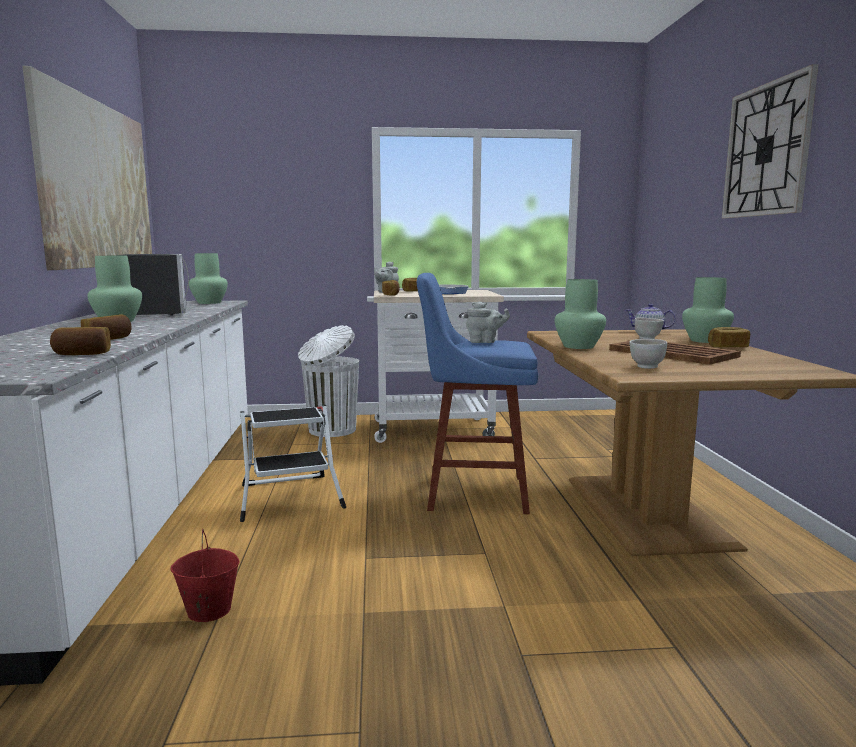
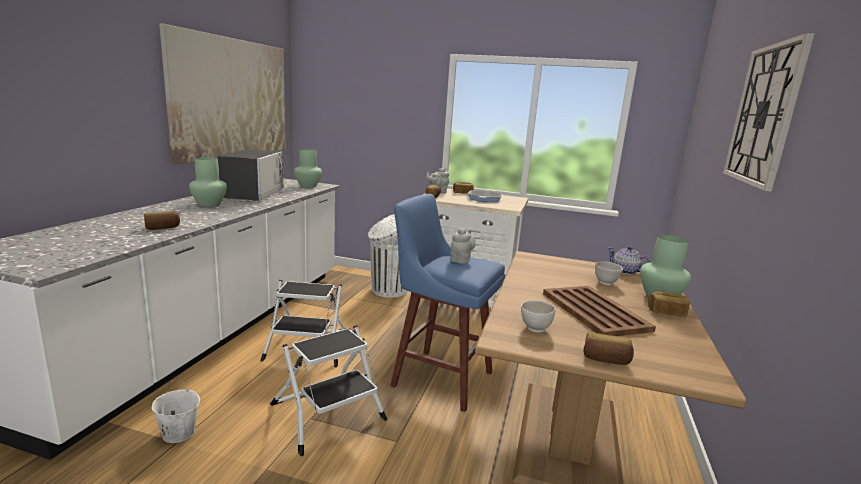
camera: 20 degrees right, 5 degrees up
(82, 354) = (115, 245): bread -> bread (605, 359)
(208, 610) = (178, 433): red bucket -> white bucket
(380, 549) = (326, 414): none -> step ladder
(485, 342) = (461, 259): grey teapot -> grey teapot turned 90 degrees counterclockwise
(578, 346) = (523, 283): green vase -> none

